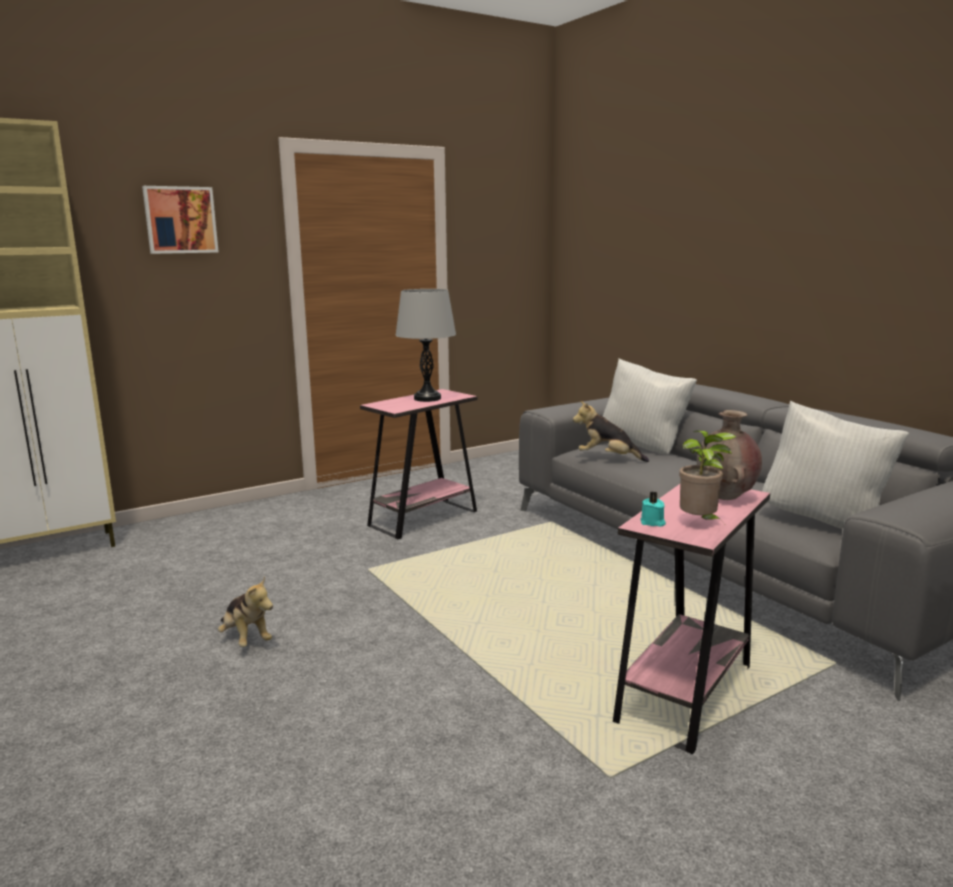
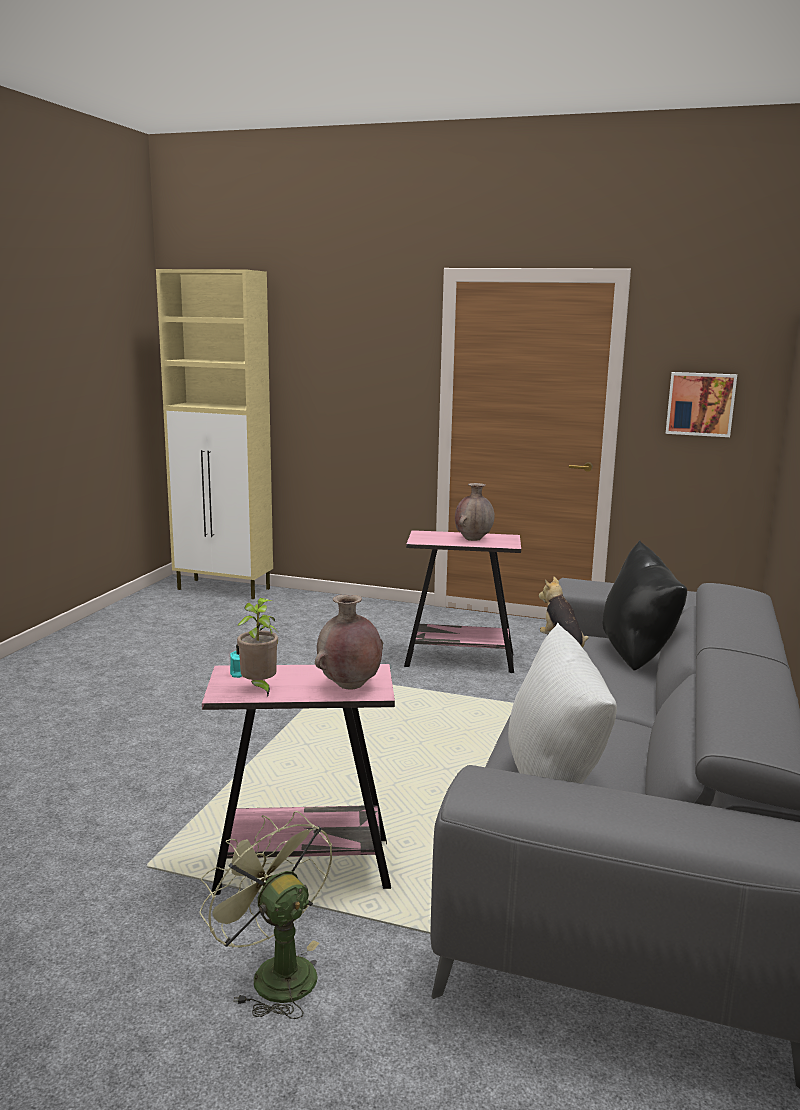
camera: 50 degrees right, 0 degrees up
(180, 220) = (351, 343): picture -> picture (700, 404)
(246, 639) = (188, 682): plush toy -> none
(427, 398) = (473, 539): grey table lamp -> brown vase
(643, 447) = (638, 656): white pillow -> black pillow
(834, 759) = (274, 973): none -> green fan

